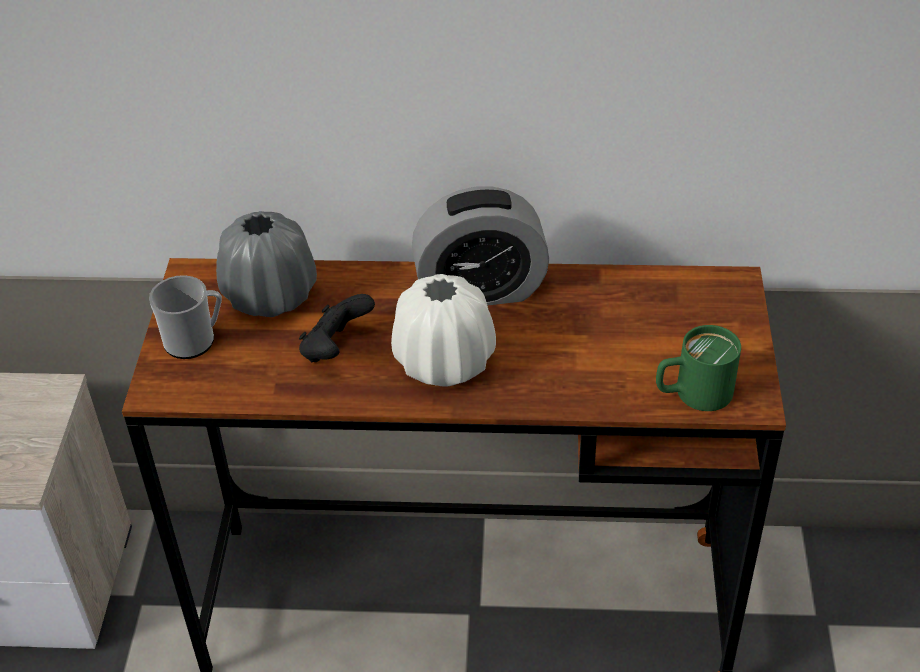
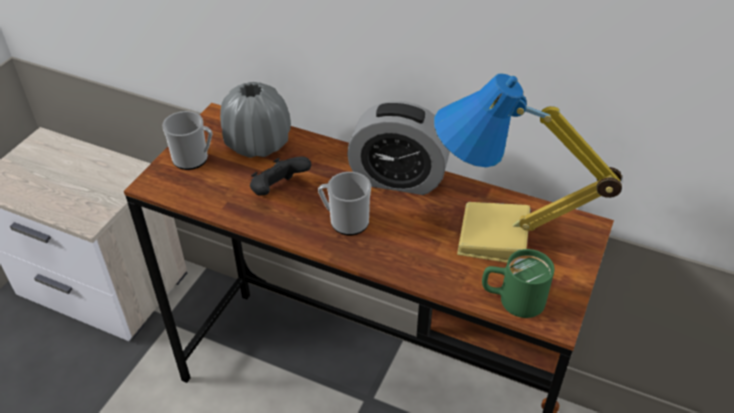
camera: 20 degrees right, 0 degrees up
(444, 362) = (345, 221): white vase -> mug
(636, 329) = (494, 239): none -> table lamp

